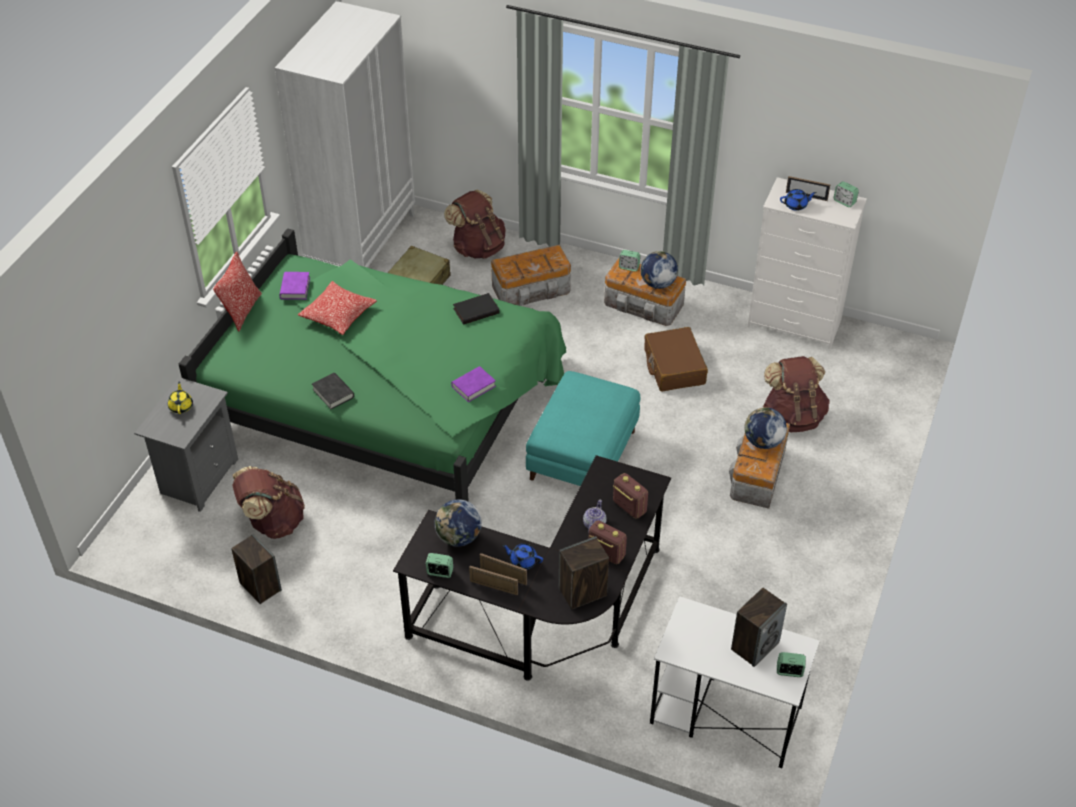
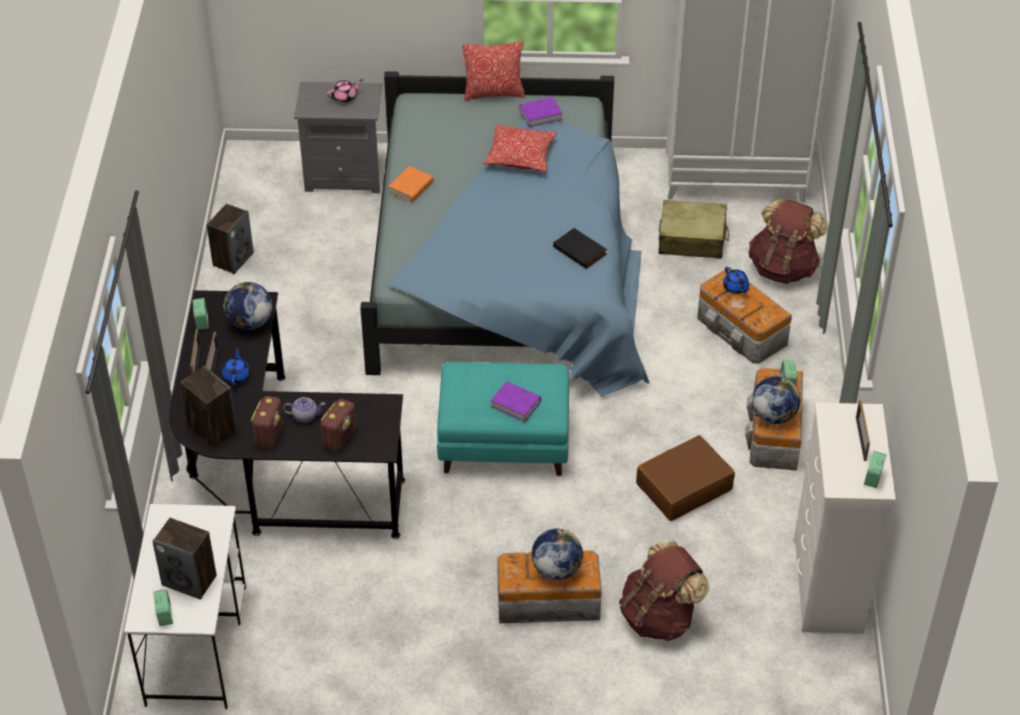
camera: 70 degrees right, 0 degrees up
(181, 406) = (345, 97): yellow teapot -> pink teapot
(272, 522) = (312, 241): brown backpack -> none
(333, 393) = (411, 188): black book -> orange book
(388, 402) = (505, 270): green bed -> blue bed
(473, 386) = (465, 280): purple book -> purple book (515, 404)
(796, 205) = (835, 432): blue teapot -> blue teapot (735, 288)

